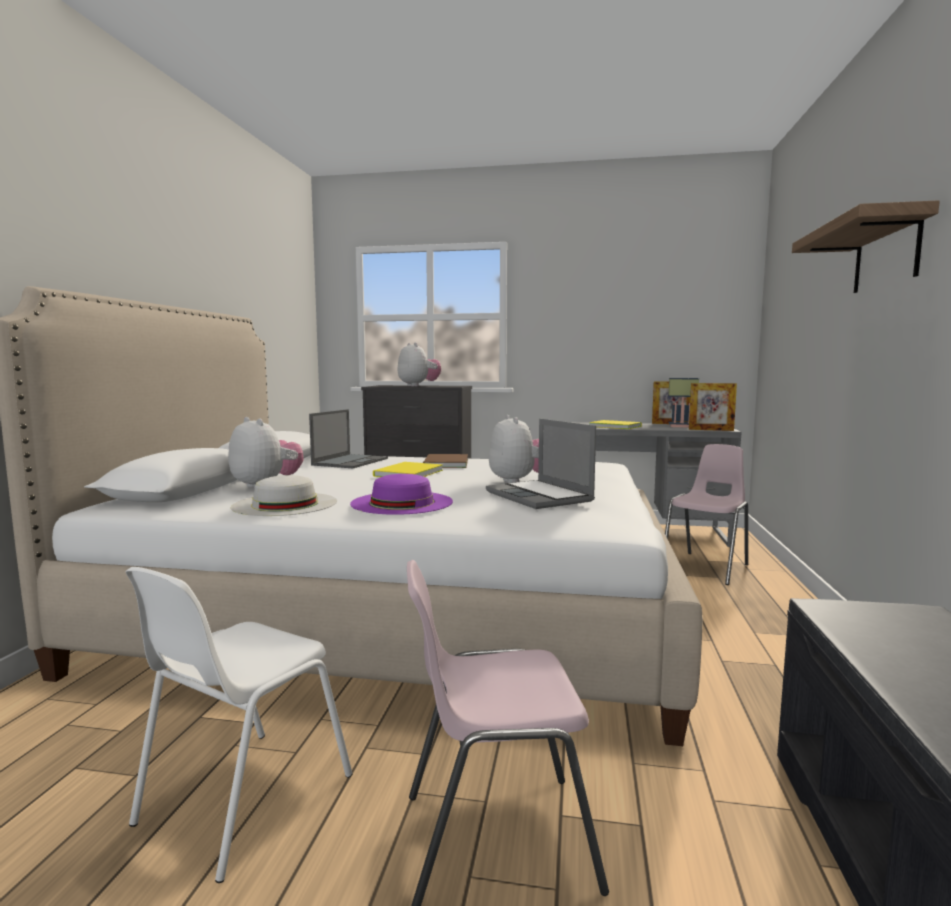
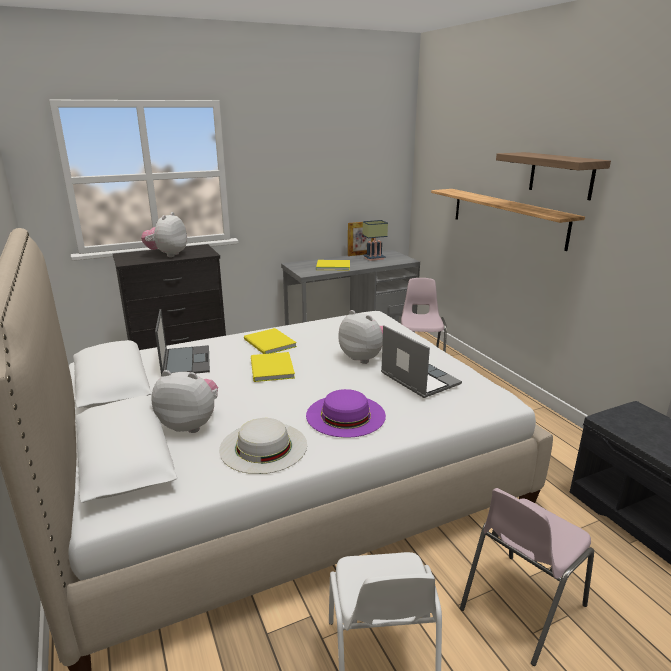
camera: 35 degrees left, 15 degrees up
(418, 386) = (167, 255): plush toy -> plush toy turned 105 degrees counterclockwise
(444, 463) = (269, 344): brown book -> yellow book
(540, 497) = (418, 379): laptop -> laptop turned 150 degrees counterclockwise
(711, 430) = (400, 262): picture frame -> none
(834, 344) = (507, 217): none -> shelf

